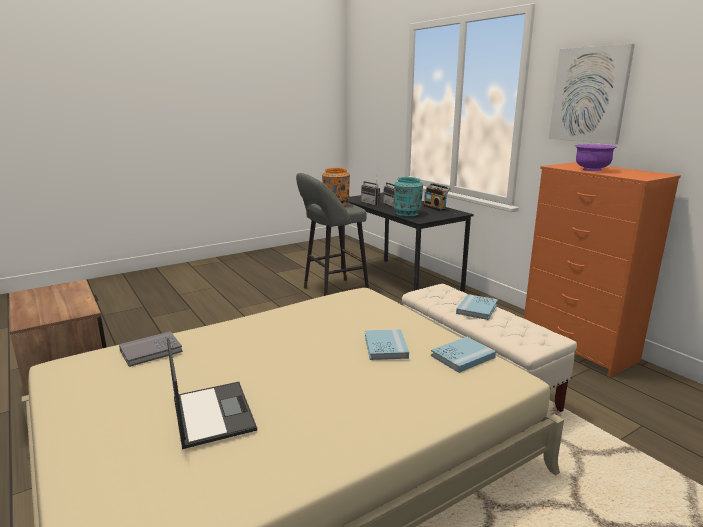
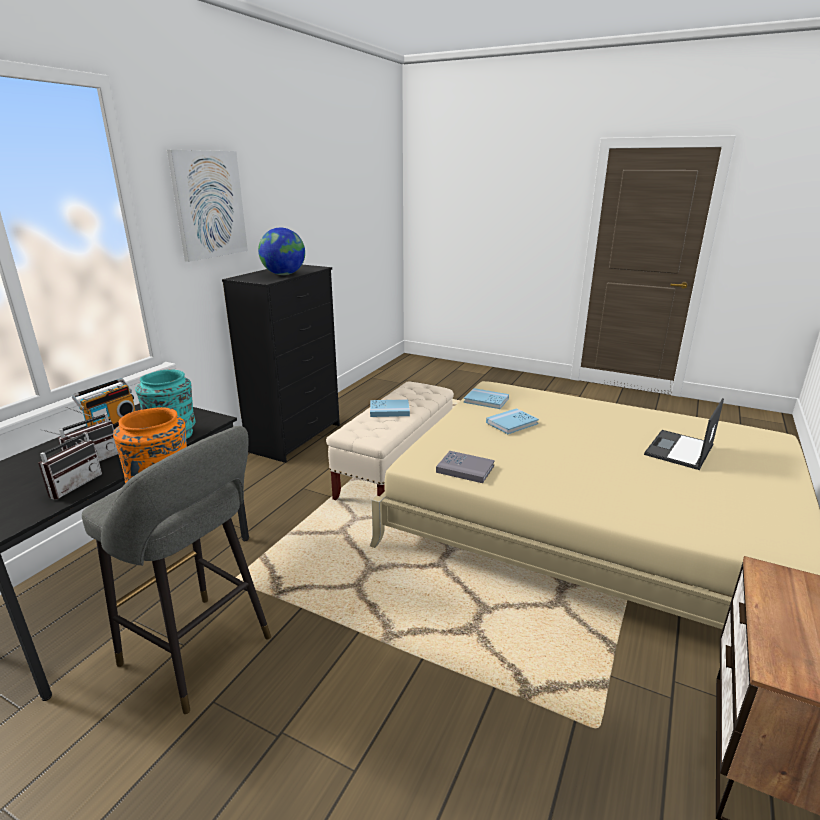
camera: 120 degrees left, 5 degrees up
(151, 351) = (694, 514): grey book -> grey book (465, 469)
(578, 348) = (296, 437): orange dresser -> black dresser
(591, 170) = (284, 274): purple bowl -> globe

